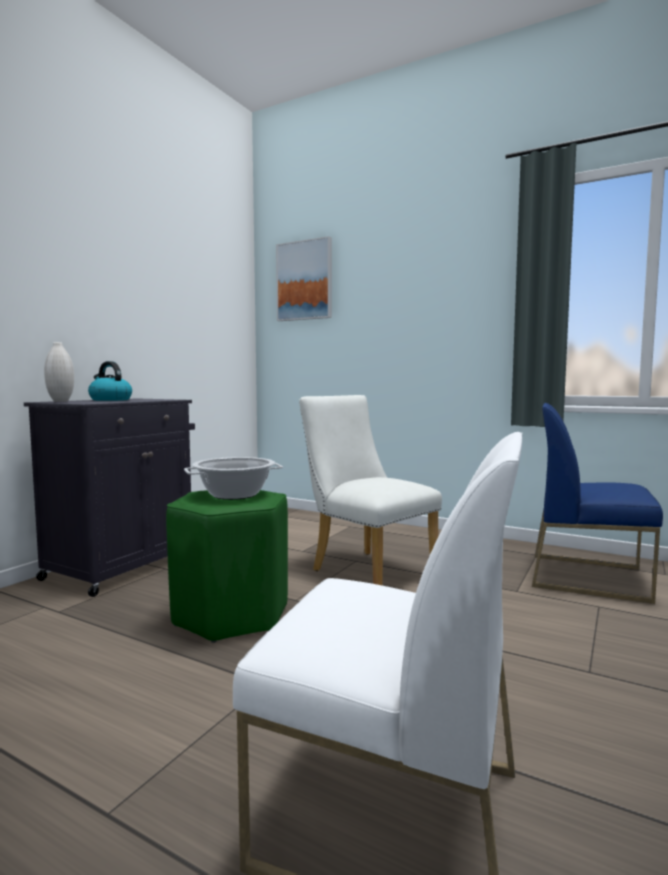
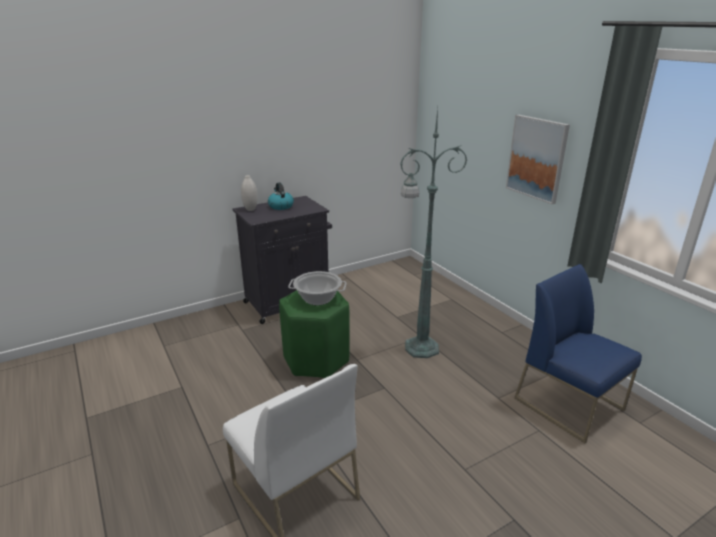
camera: 30 degrees right, 20 degrees up
(304, 280) = (450, 92): picture -> picture (537, 158)
(366, 570) = (419, 348): white chair -> green floor lamp

